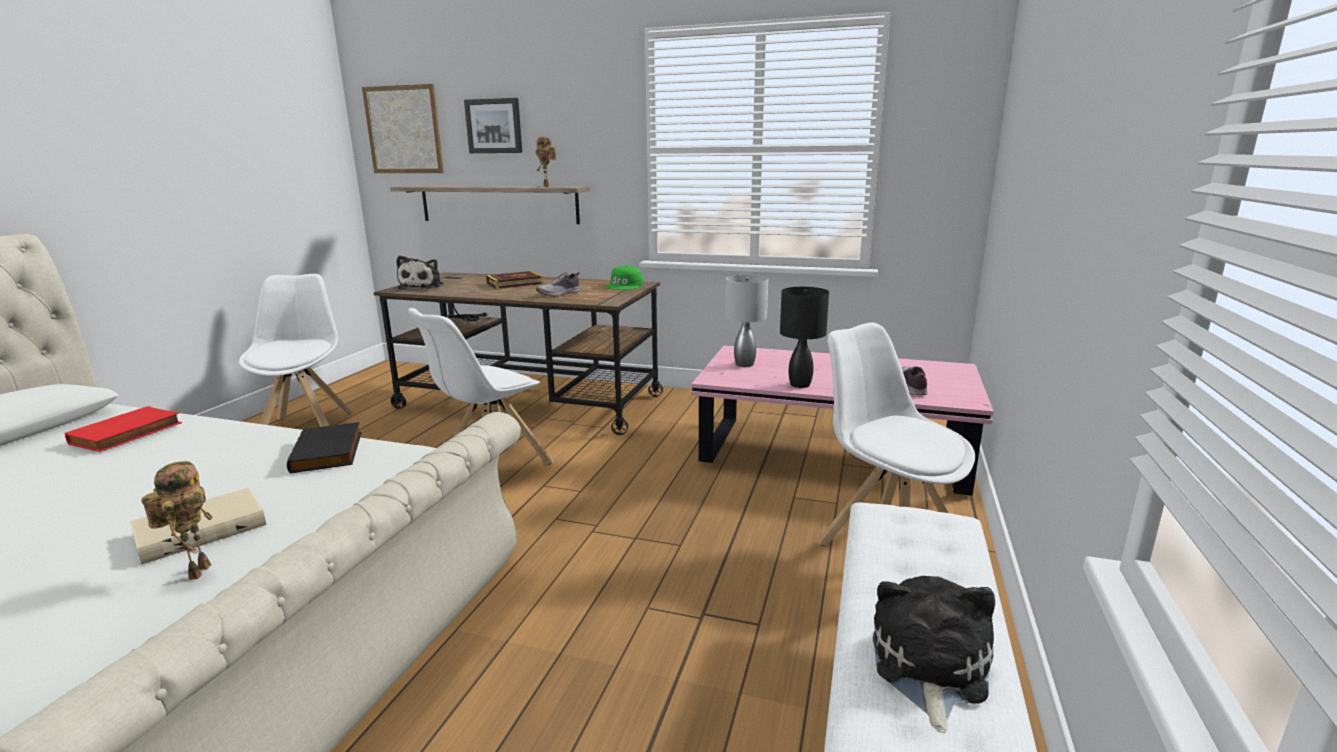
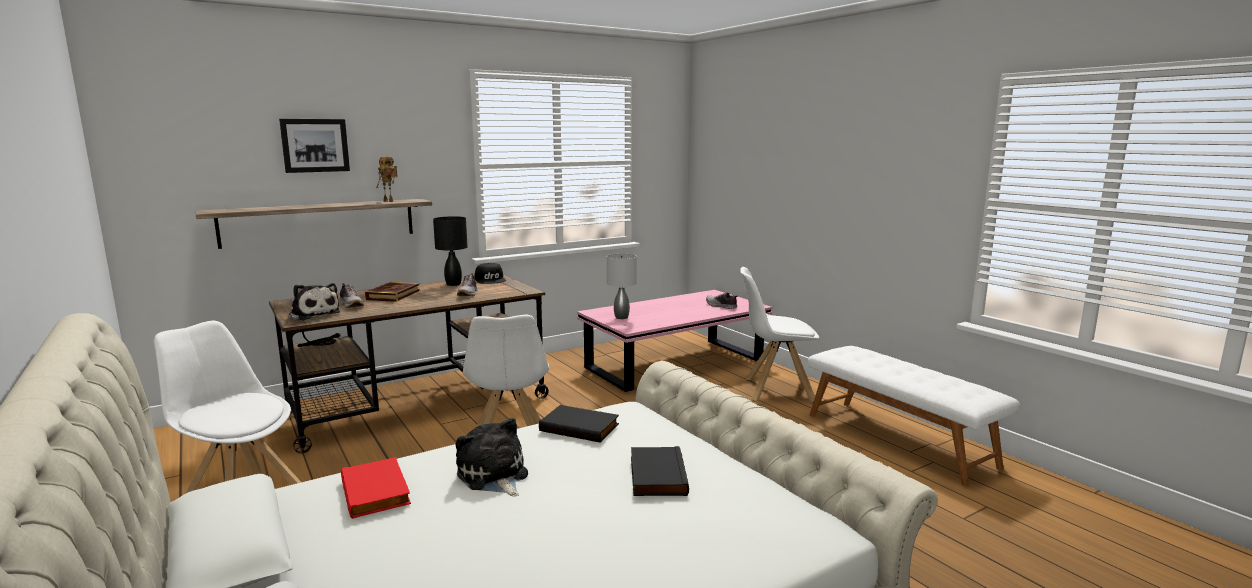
camera: 50 degrees left, 5 degrees down
(197, 571) = (721, 480): toy robot -> none
(201, 528) = (656, 475): beige book -> black book
(403, 129) = (185, 147): picture -> none
(464, 285) = (351, 305): none -> shoe
(625, 286) = (490, 280): green cap -> black cap
(800, 385) = (677, 318): black table lamp -> black table lamp (454, 284)
(928, 667) = (941, 383): plush toy -> plush toy (493, 476)

